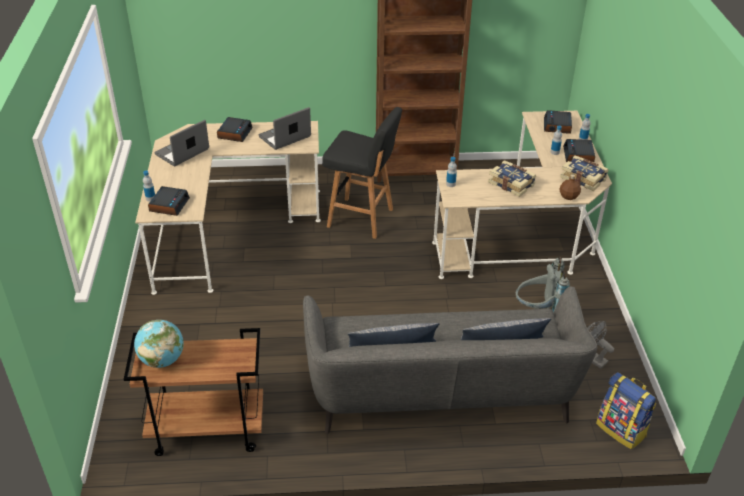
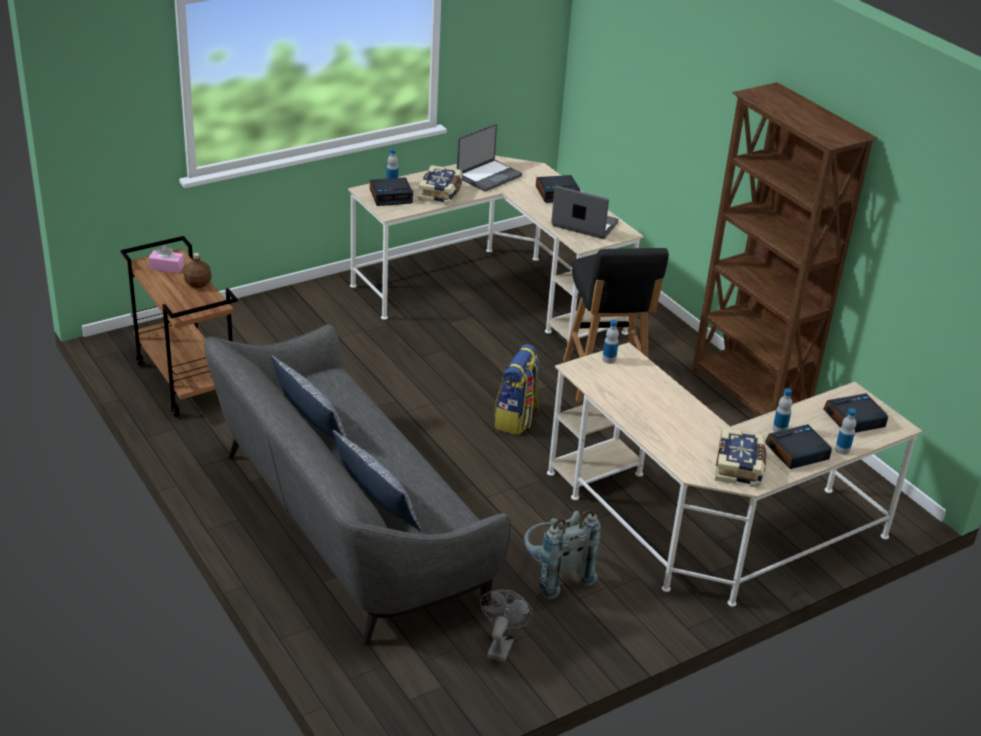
camera: 60 degrees right, 5 degrees down
(162, 360) = (166, 267): globe -> pink tissue box
(182, 152) = (488, 176): laptop -> laptop turned 120 degrees clockwise
(511, 184) = (660, 407): book -> book (441, 193)
(568, 196) = (679, 461): brown bottle -> brown bottle (198, 284)
(621, 430) = (384, 700): backpack -> backpack (516, 419)

